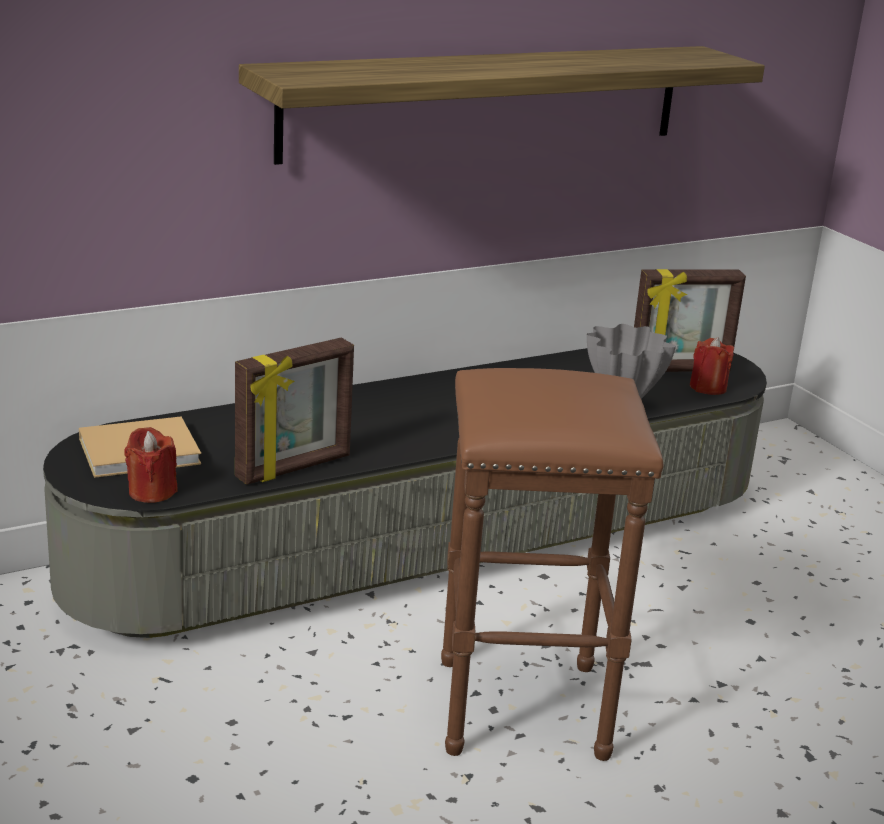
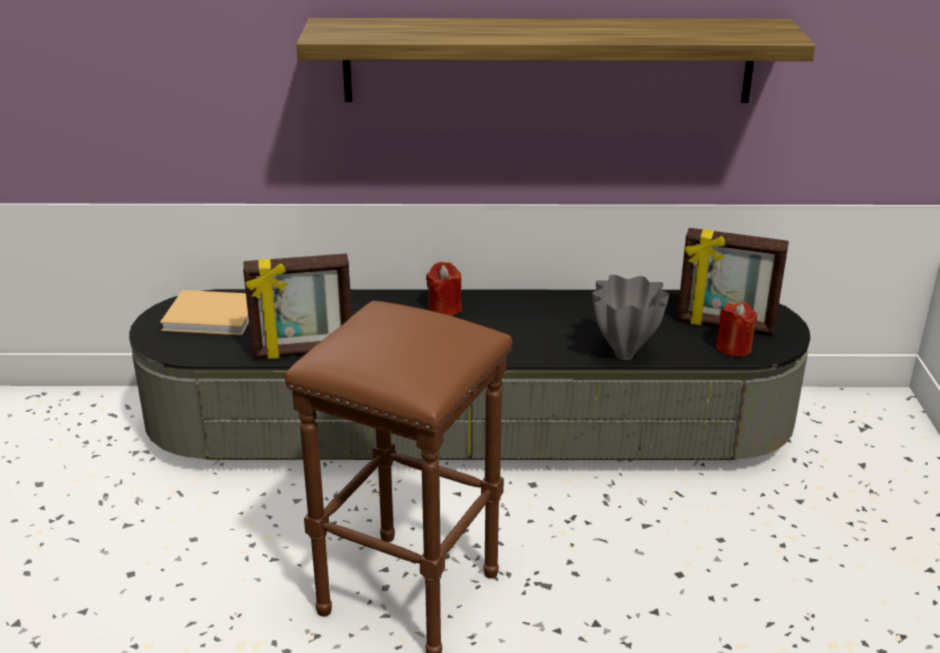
camera: 30 degrees right, 5 degrees up
(152, 492) = (186, 350): red candle -> red candle (444, 309)

